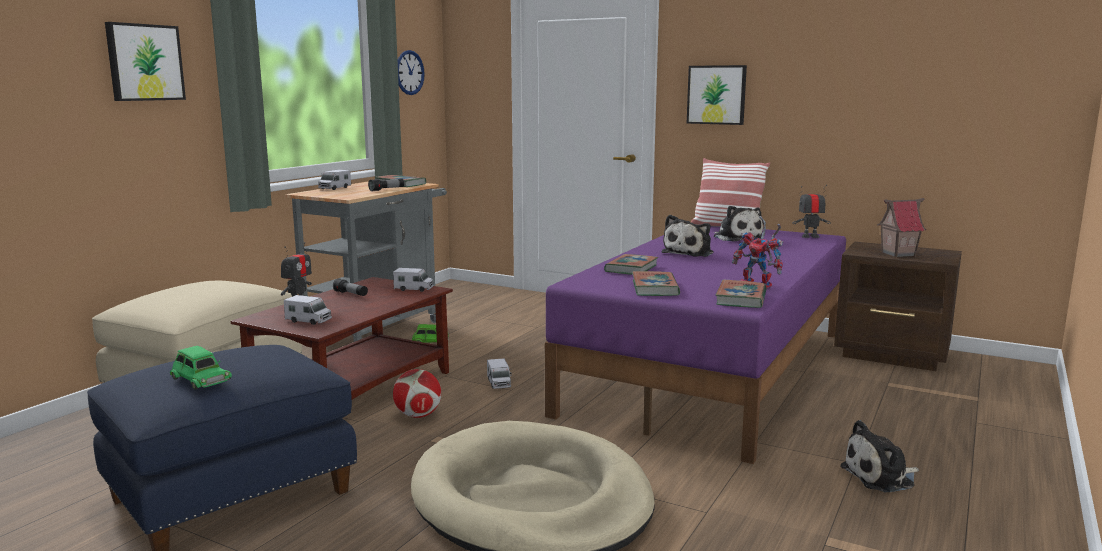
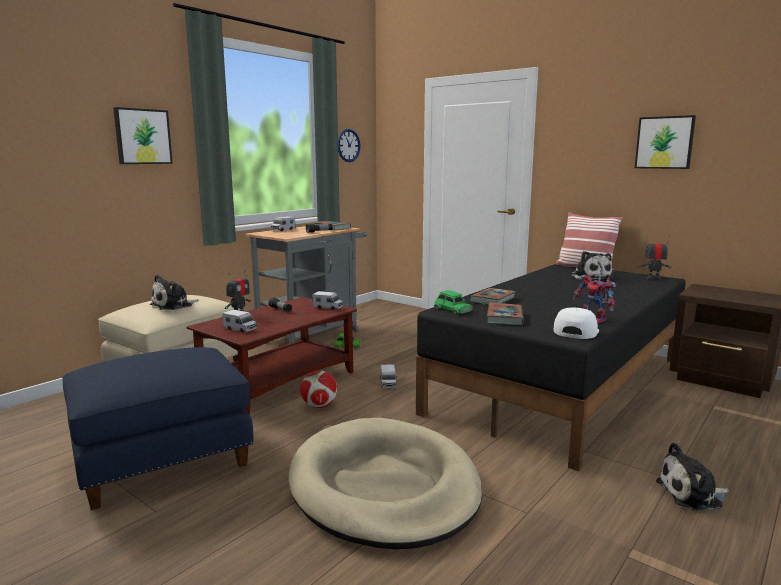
camera: 10 degrees right, 0 degrees up
(200, 379) = (133, 373): green toy car -> green toy car (452, 309)
(689, 253) = (546, 288): plush toy -> plush toy (174, 305)
(713, 371) = (562, 385): purple bed -> black bed
(716, 95) = (581, 162): picture -> picture (664, 142)
(741, 299) = (575, 331): book -> white cap
(897, 254) = (729, 296): toy house -> none

